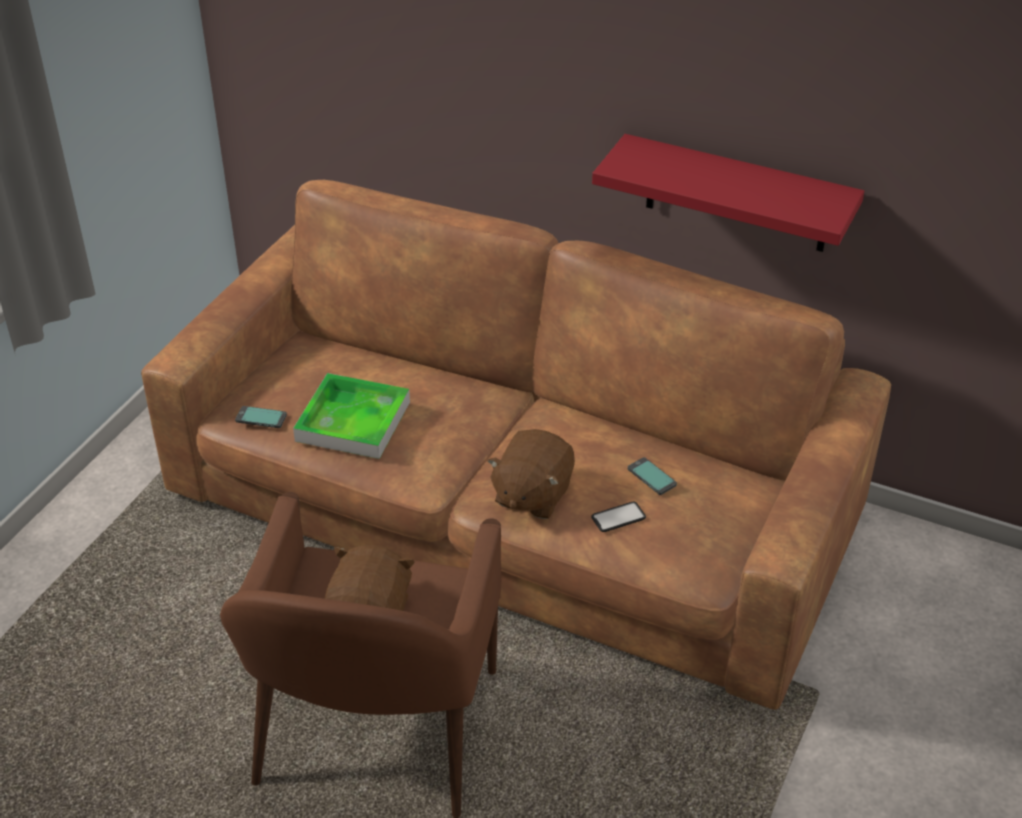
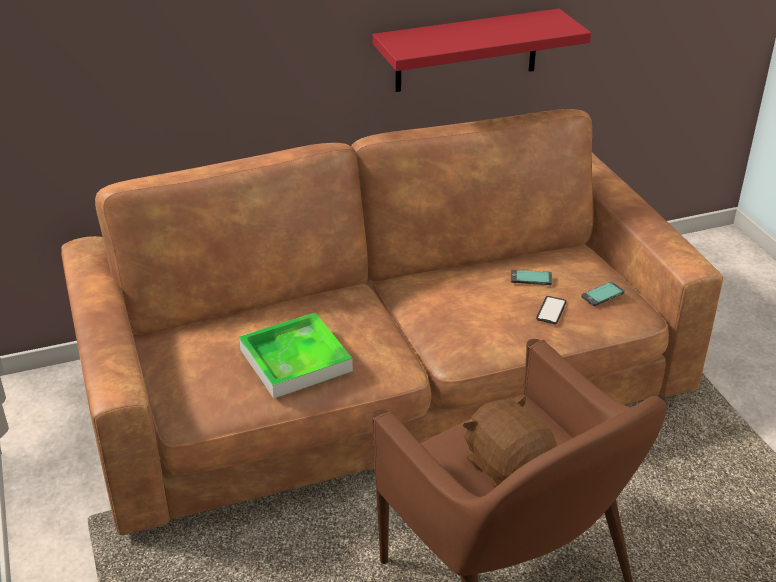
camera: 45 degrees left, 5 degrees down
(261, 418) = (221, 400): phone -> phone (603, 295)
(532, 495) = (479, 331): brown plush toy -> none

